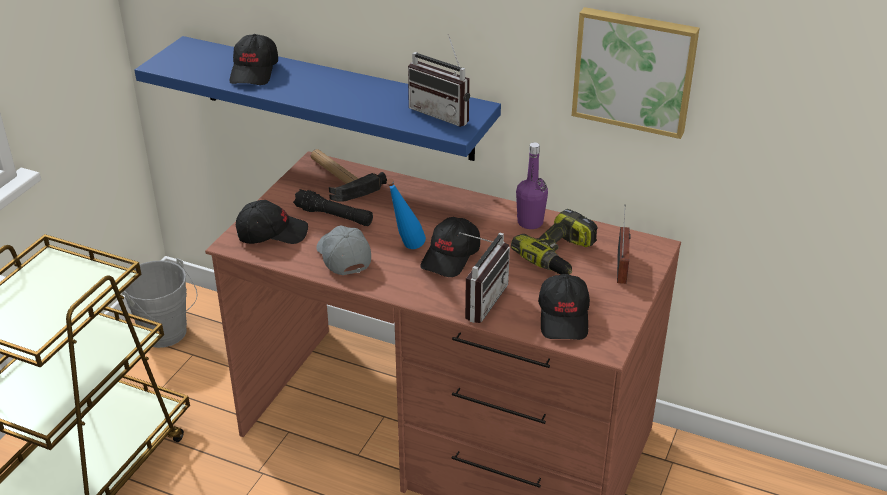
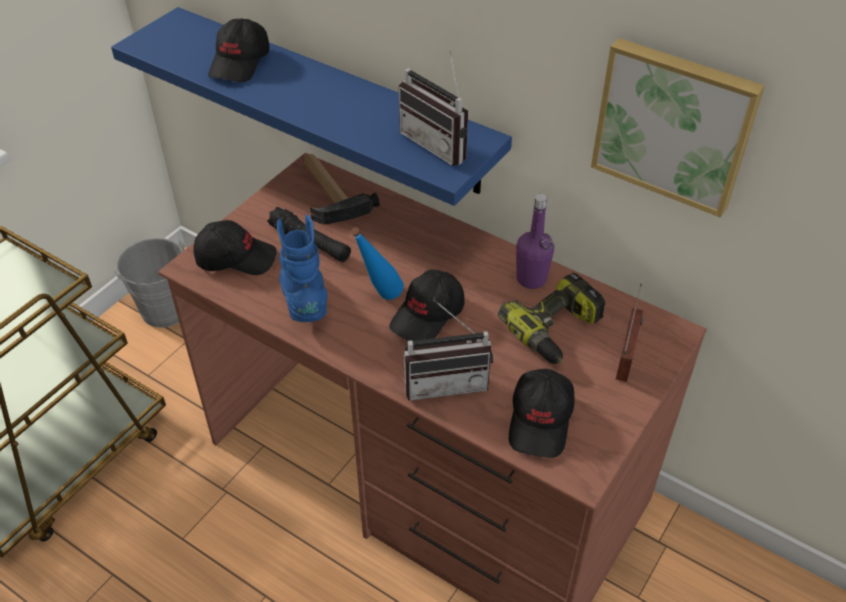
camera: 10 degrees right, 10 degrees up
(342, 257) = (305, 300): grey cap -> blue boot
(479, 300) = (446, 381): radio -> radio turned 45 degrees clockwise

